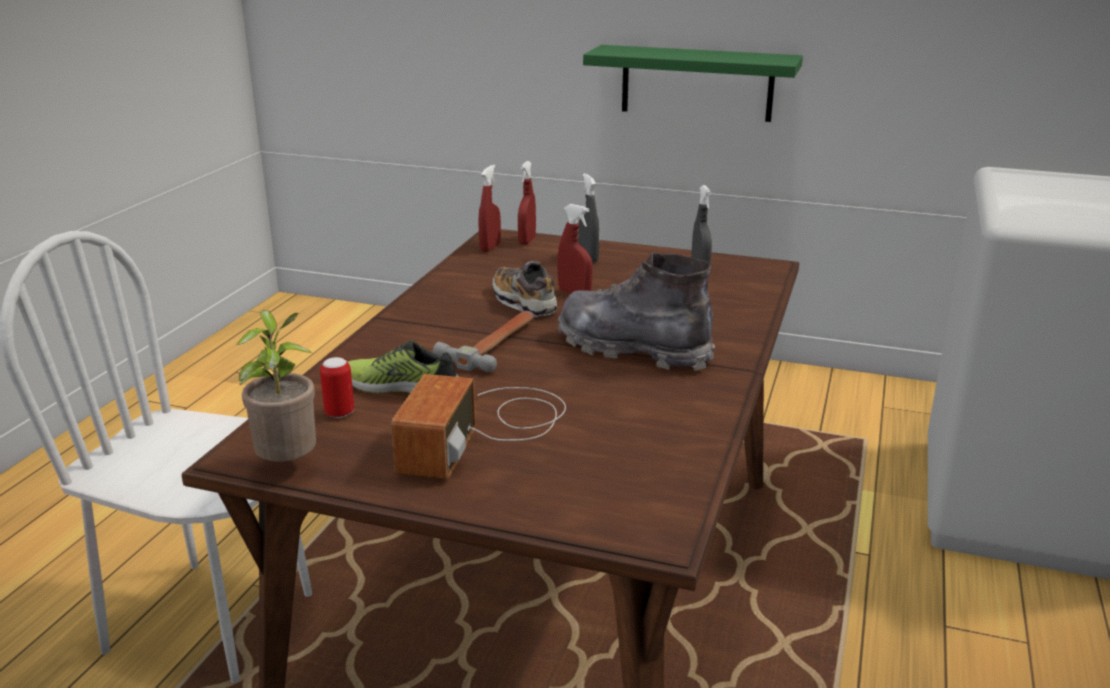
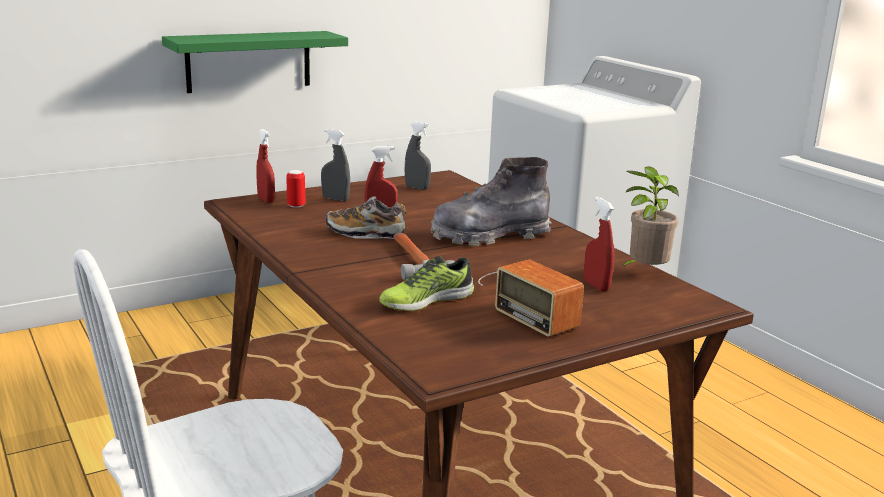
camera: 50 degrees left, 5 degrees down
(288, 466) = (481, 363): potted plant -> potted plant (644, 272)
(339, 413) = (429, 327): can -> can (296, 206)
(490, 247) = (251, 210): red spray bottle -> red spray bottle (596, 286)

